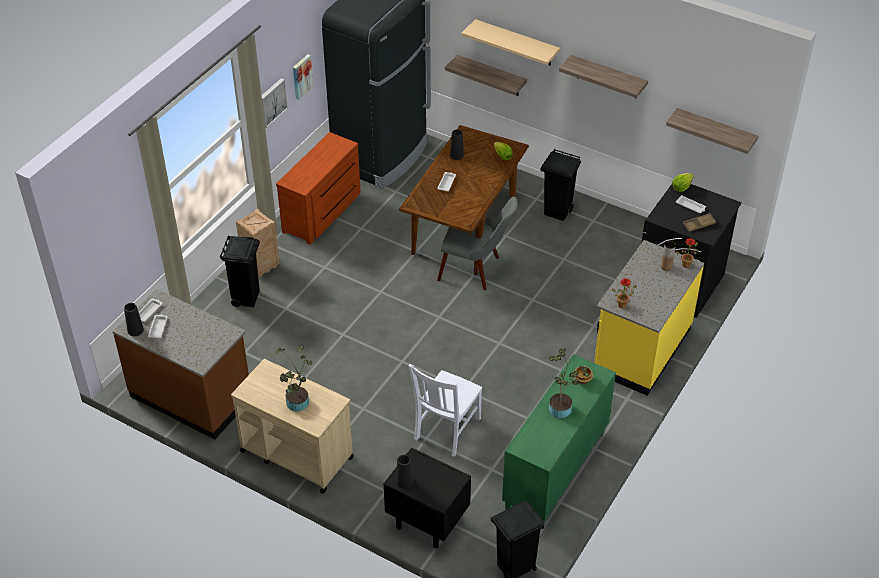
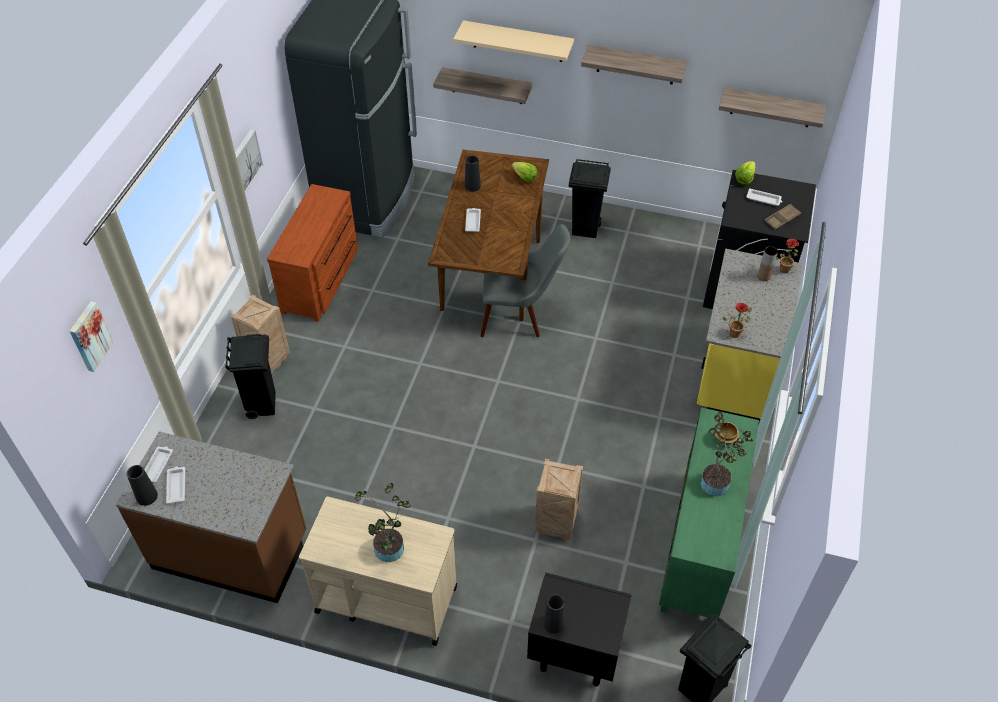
camera: 15 degrees left, 5 degrees up
(301, 76) = (271, 122): picture -> picture (89, 336)
(446, 430) = (555, 523): white chair -> crate

